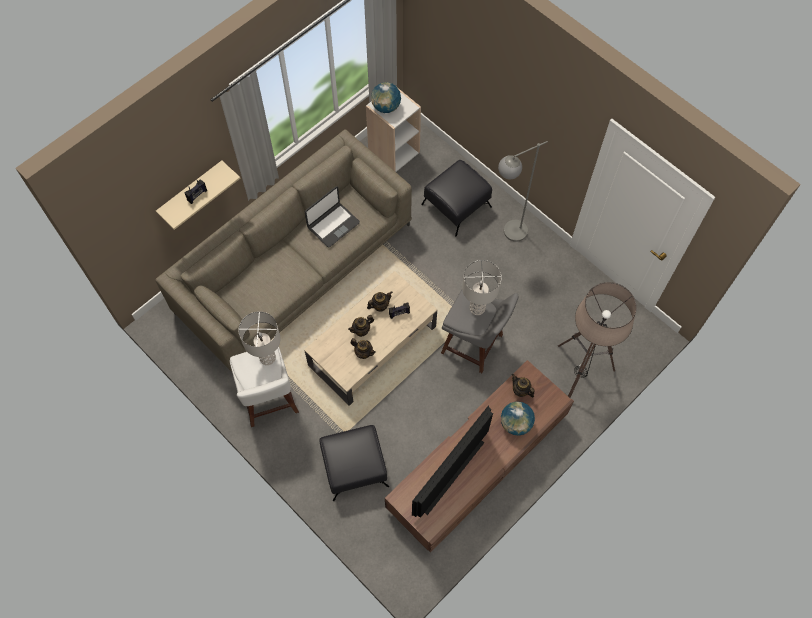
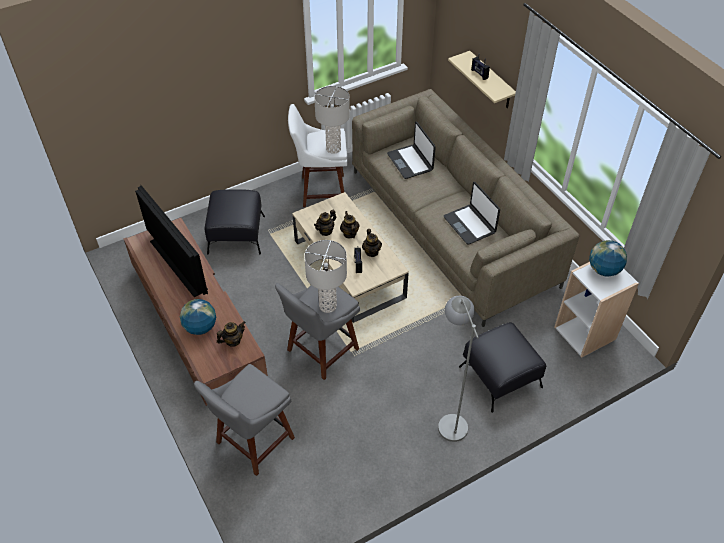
camera: 105 degrees right, 15 degrees down
(256, 291) = (410, 162): none -> laptop
(580, 372) = (252, 442): floor lamp -> grey stool

